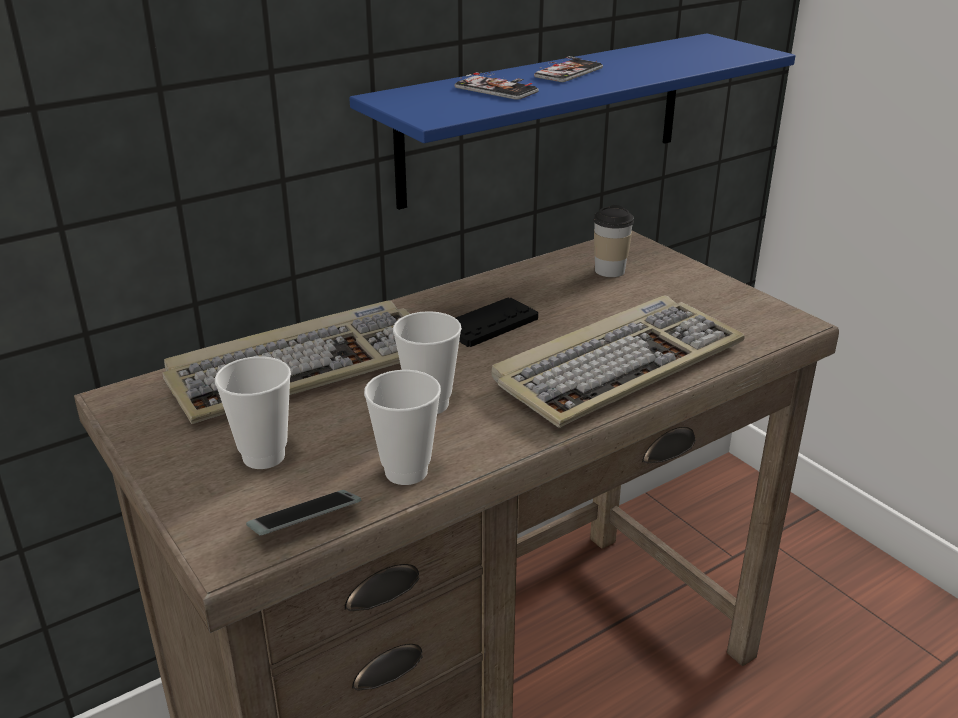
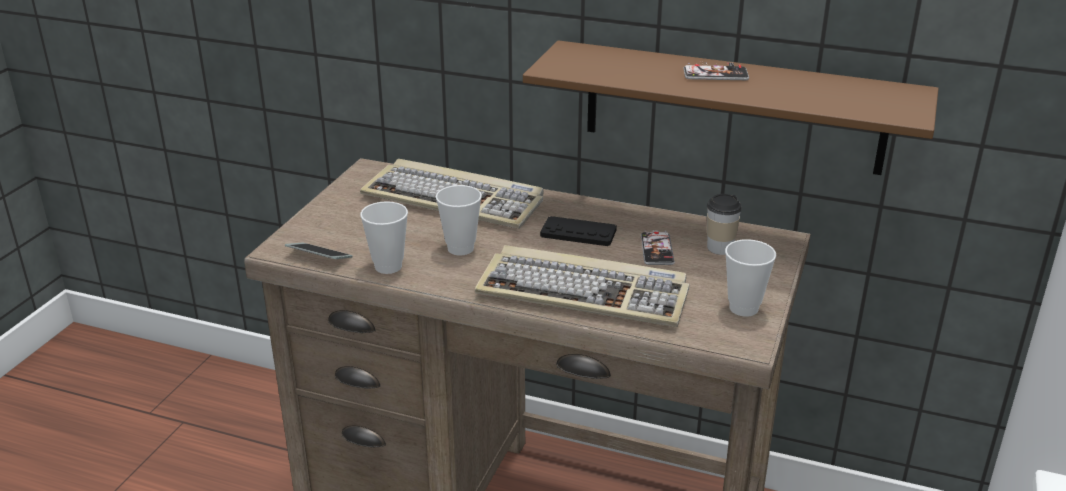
camera: 55 degrees right, 0 degrees up
(264, 456) = (360, 224): cup -> cup (743, 308)
(496, 90) = (634, 67): phone -> phone (657, 250)
(546, 118) = (733, 107): blue shelf -> brown shelf

